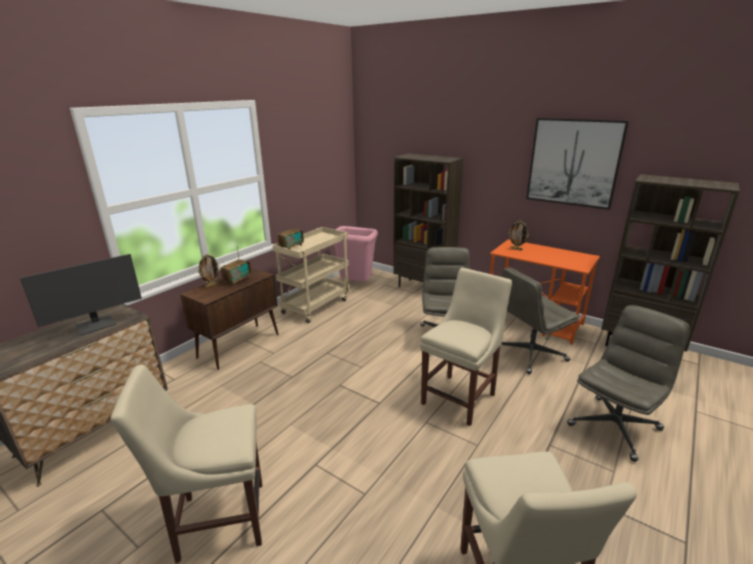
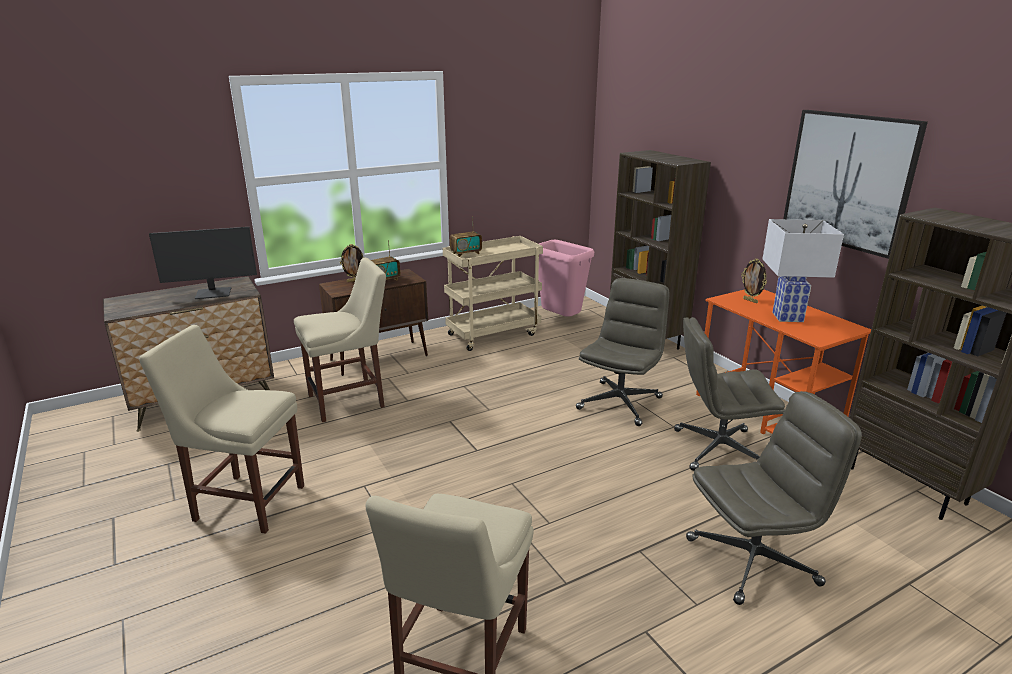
camera: 25 degrees right, 0 degrees up
(460, 397) = (576, 471): beige chair -> beige chair (350, 400)
(549, 256) = (787, 317): none -> white table lamp

